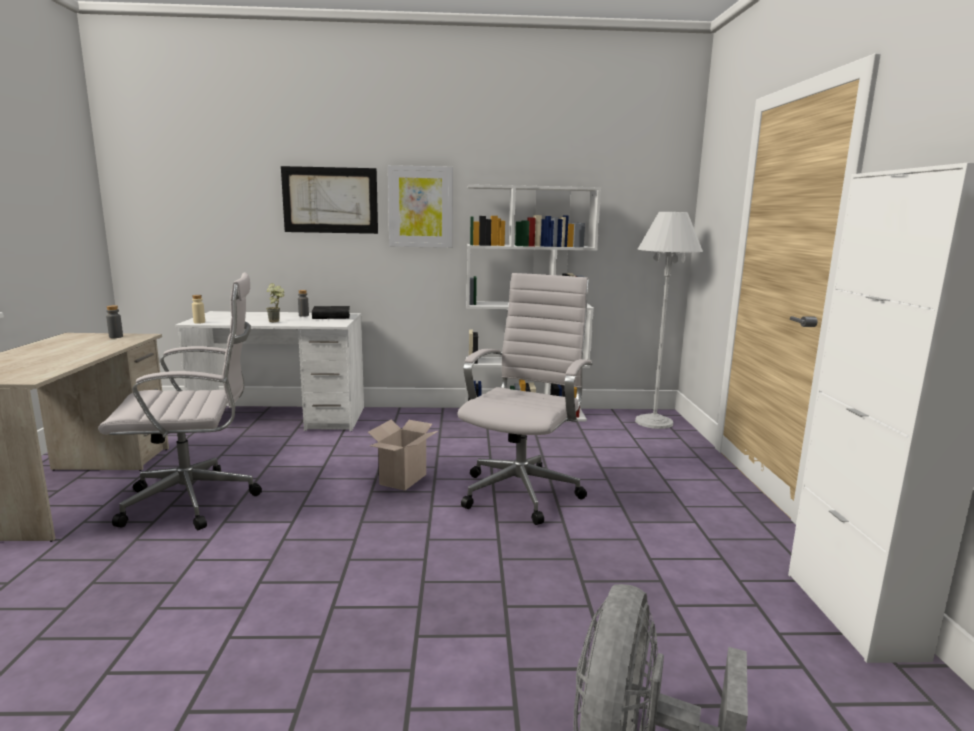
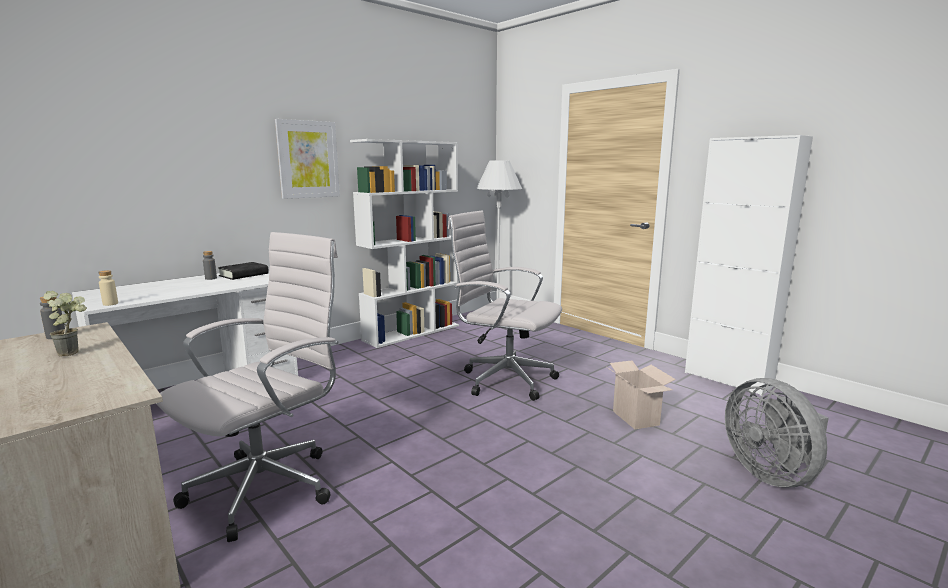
camera: 40 degrees left, 0 degrees up
(277, 321) = (204, 287): potted plant -> potted plant (74, 352)
(330, 200) = (217, 153): picture -> none
(403, 480) = (415, 401): cardboard box -> cardboard box (637, 418)
(522, 491) = (504, 380): white office chair -> white office chair turned 45 degrees counterclockwise

